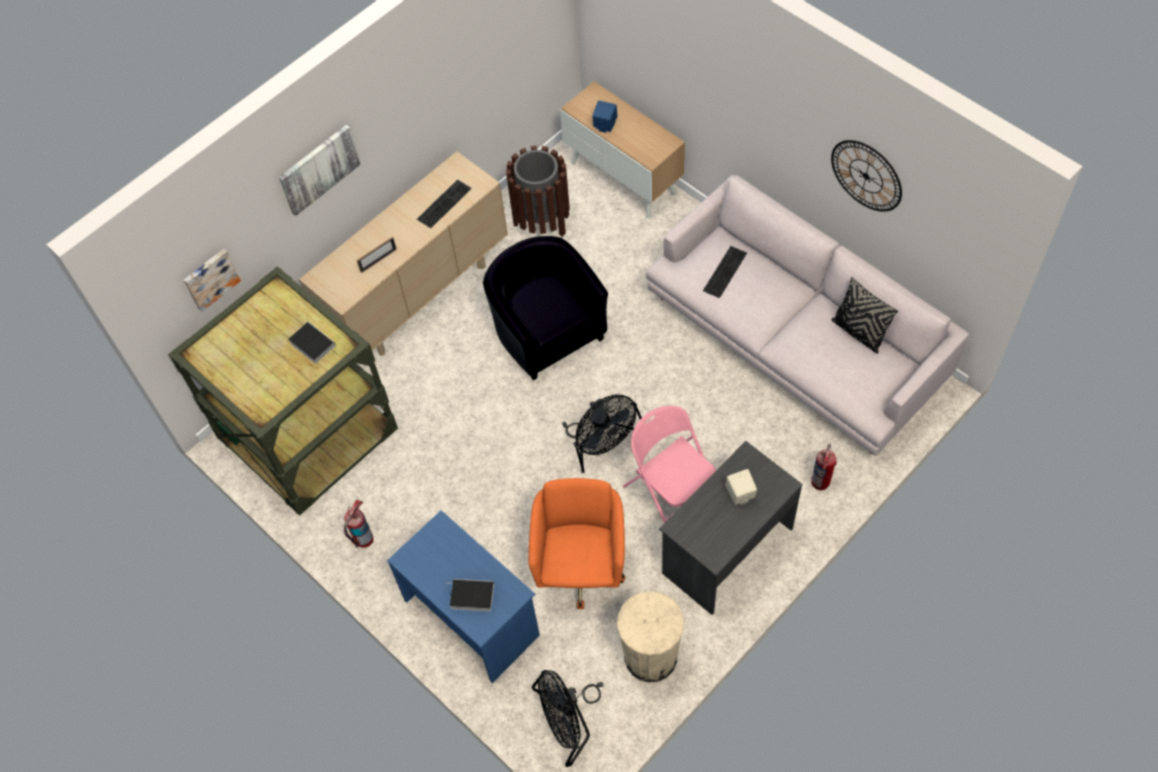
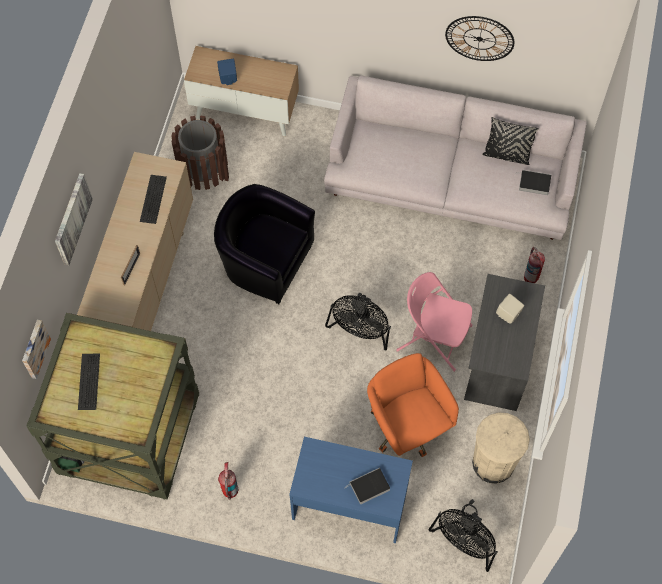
camera: 35 degrees left, 5 degrees up
(311, 343) = (138, 360): book -> book (533, 183)
(600, 443) = (359, 326): black fan -> black fan turned 90 degrees clockwise
(724, 271) = (384, 153): keyboard -> keyboard (87, 381)

